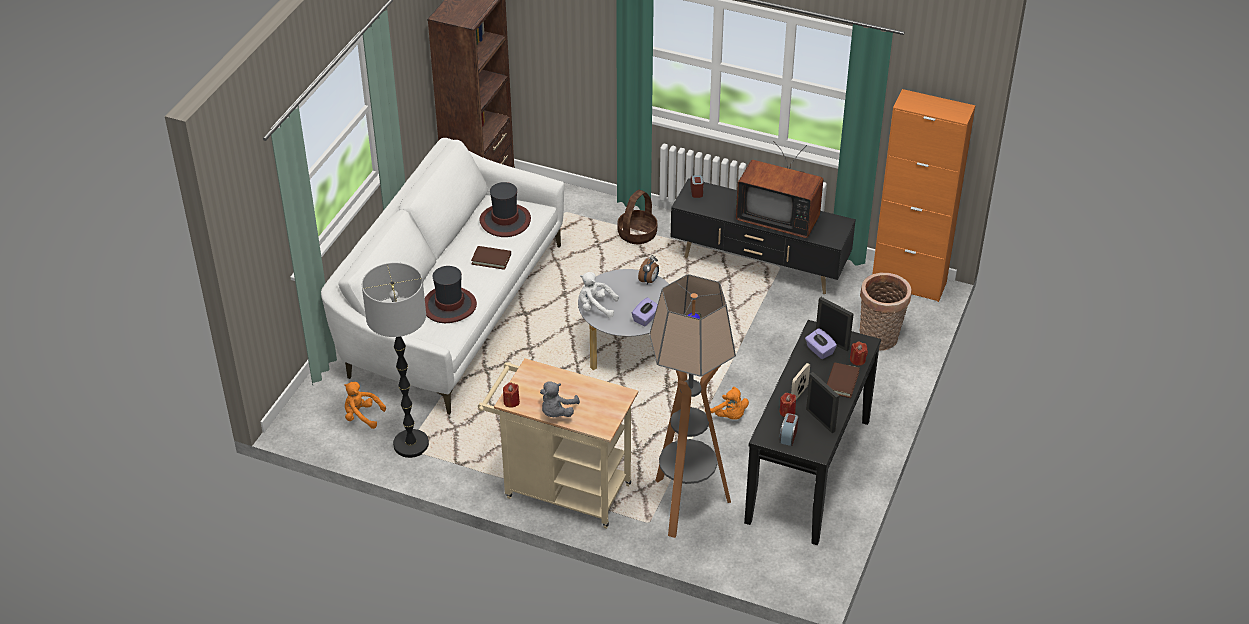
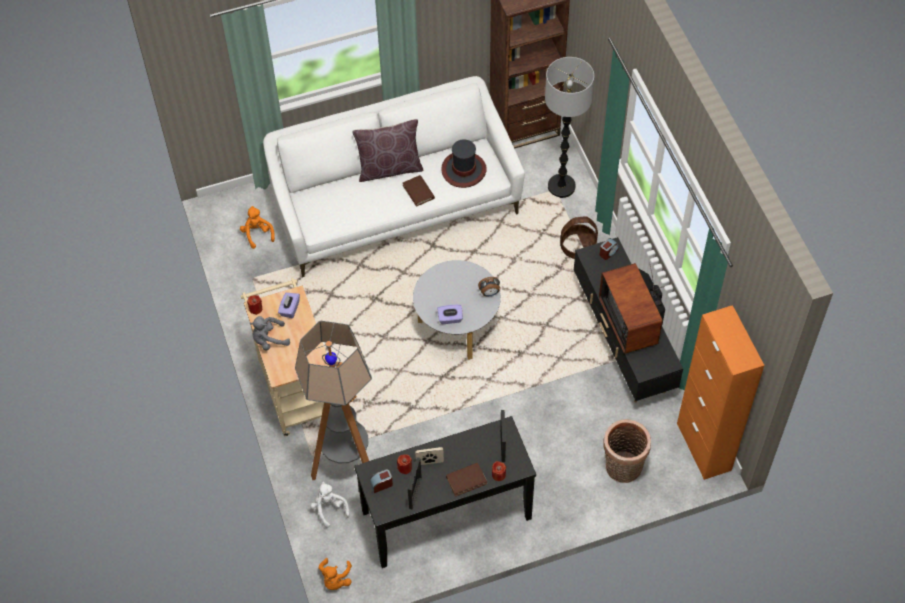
camera: 50 degrees right, 15 degrees up
(411, 444) = (258, 278): floor lamp -> floor lamp (561, 186)
(442, 262) = (389, 168): none -> brown pillow
(449, 306) = (352, 205): hat -> none
(595, 307) = (432, 283): white plush toy -> white plush toy (329, 509)
(729, 416) = (453, 431): orange plush toy -> orange plush toy (335, 579)
(819, 350) = (485, 445): purple tissue box -> purple tissue box (289, 309)

